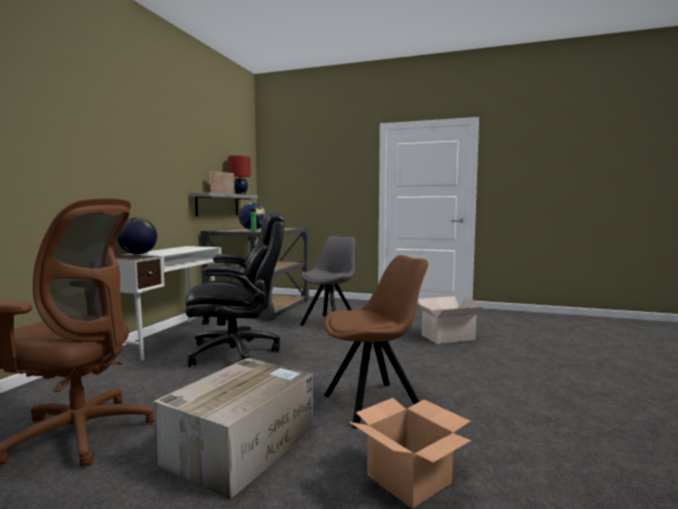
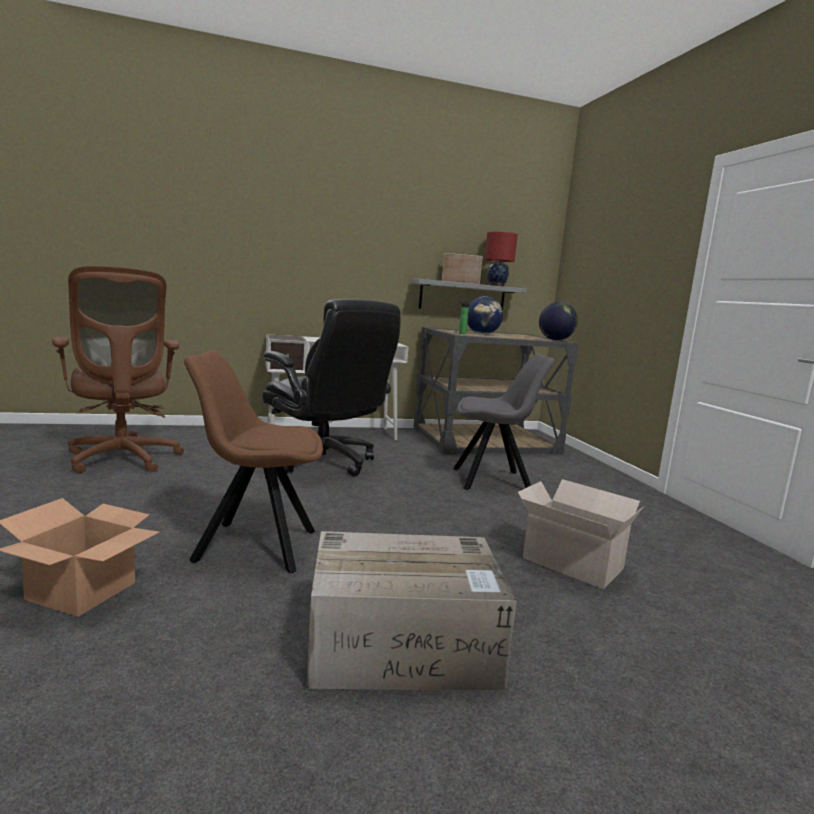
camera: 55 degrees right, 5 degrees up
(138, 254) = (306, 337): globe -> globe (555, 340)
(242, 444) = (126, 507): cardboard box -> cardboard box (404, 644)
(373, 403) = (255, 546): brown chair -> brown chair turned 150 degrees clockwise

